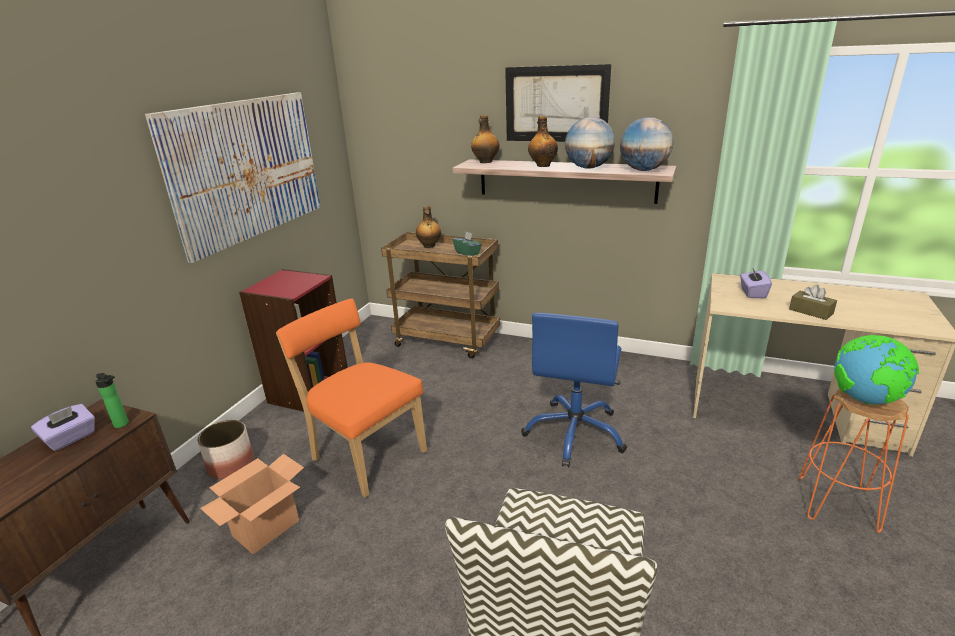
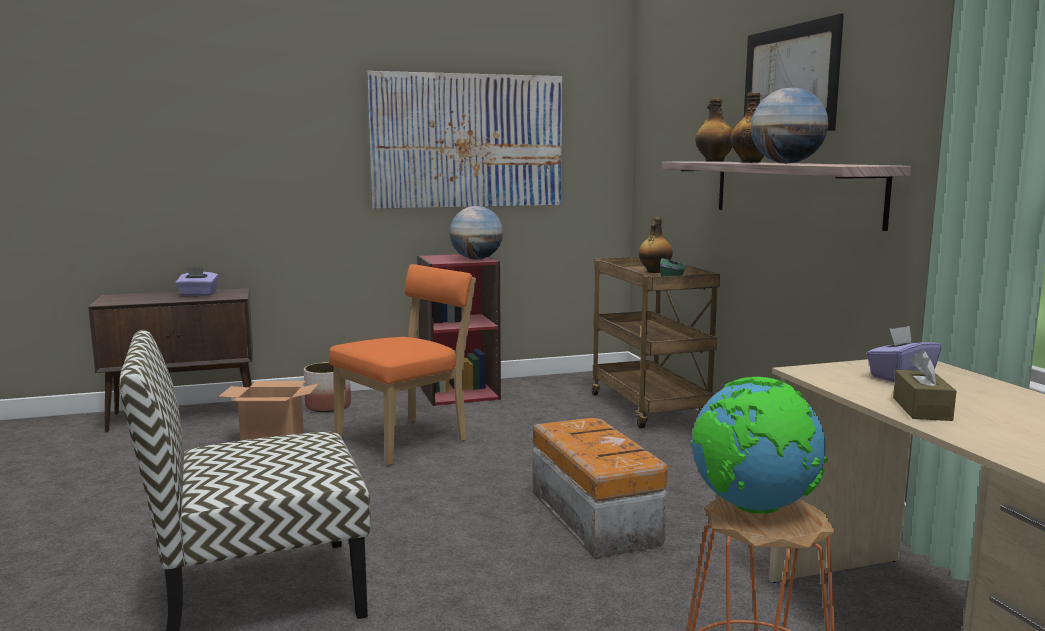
camera: 50 degrees right, 15 degrees down
(123, 424) = (225, 297): bottle -> none
(365, 454) = (407, 440): orange chair -> orange chair turned 45 degrees clockwise
(575, 433) = (595, 516): blue office chair -> storage box
(643, 170) = (837, 164): globe -> globe (477, 259)

